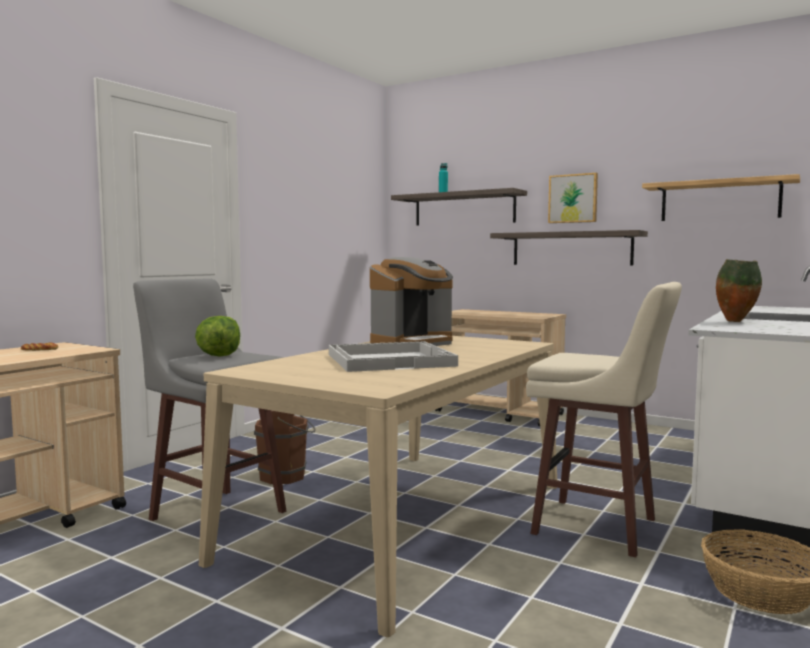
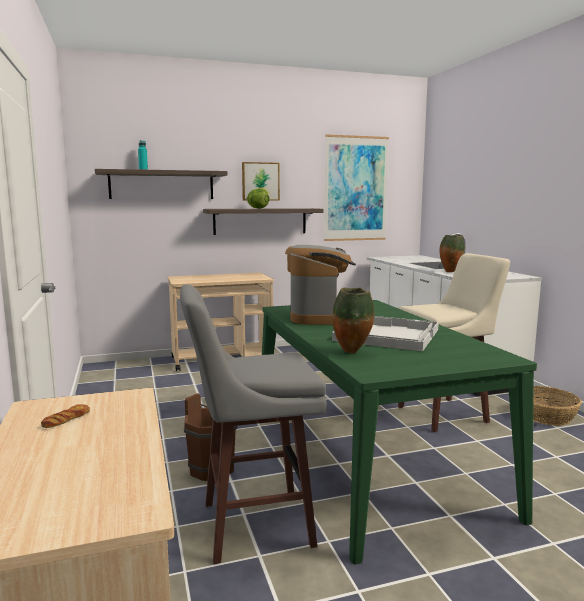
camera: 50 degrees left, 5 degrees up
(219, 356) = (269, 365): lettuce -> lettuce (257, 208)
(298, 361) = (352, 352): none -> vase
(404, 520) = (367, 457): beige dining table -> green dining table
(719, 201) = (356, 189): shelf -> picture

